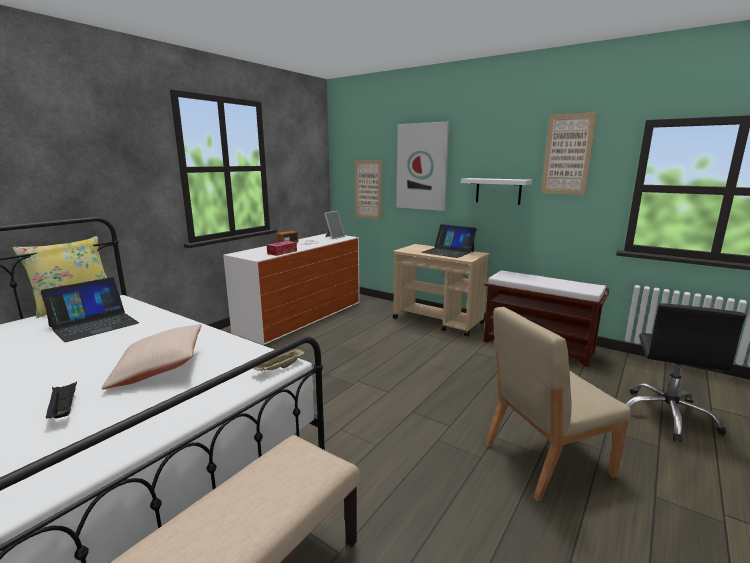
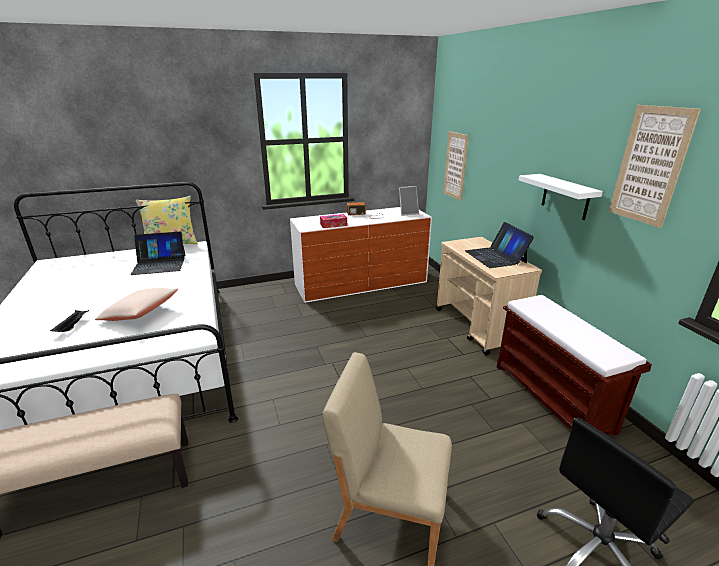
camera: 35 degrees right, 10 degrees up
(279, 368) = (192, 341): beige tray -> none
(422, 167) = (500, 150): picture -> none

